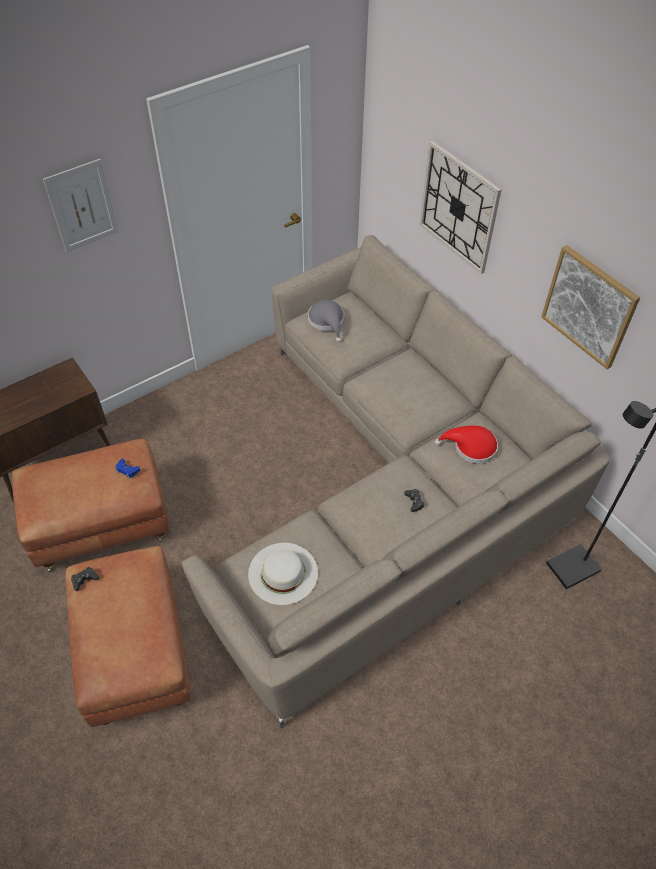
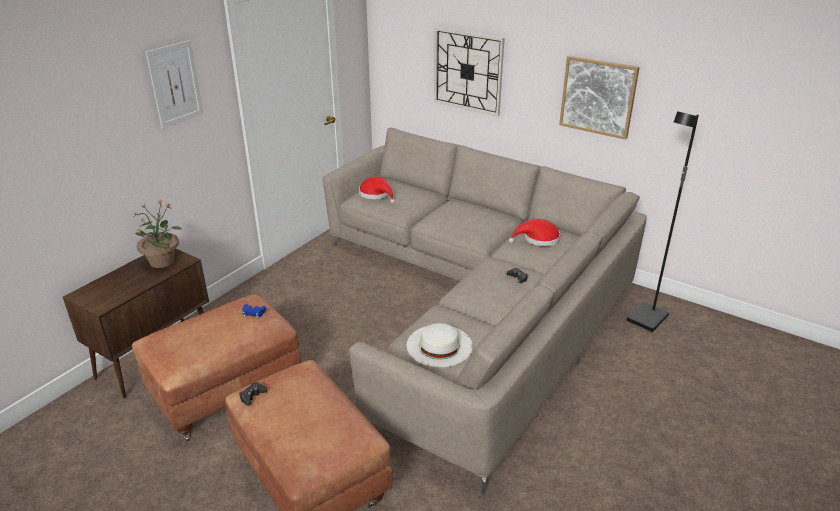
camera: 20 degrees left, 20 degrees down
(60, 383) = (162, 261): none -> potted plant
(327, 322) = (376, 194): grey hat -> red hat

